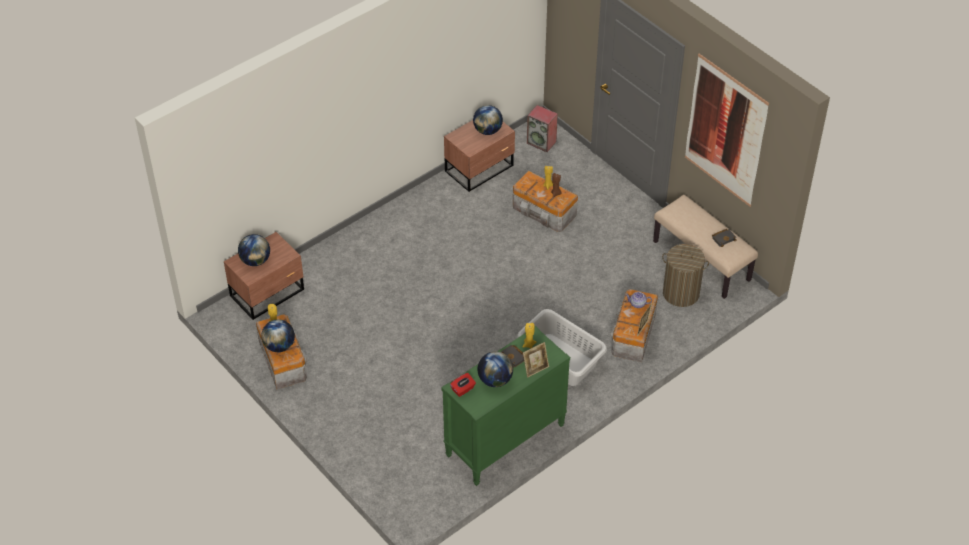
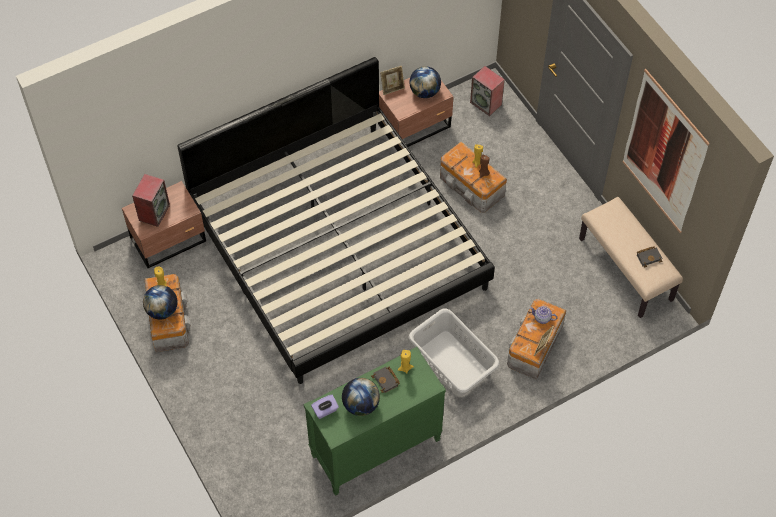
camera: 10 degrees right, 10 degrees up
(255, 260) = (154, 212): globe -> speaker
(431, 278) = (338, 248): none -> bed
(463, 389) = (325, 410): red tissue box -> purple tissue box
(535, 368) = (406, 398): picture frame -> picture frame (392, 88)
(680, 293) = (595, 304): laundry basket -> none

